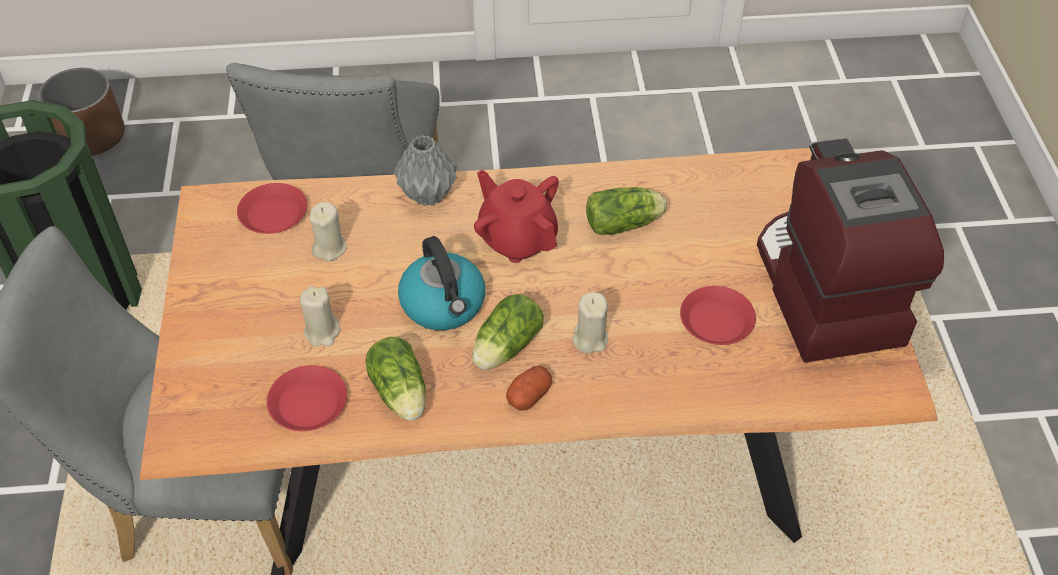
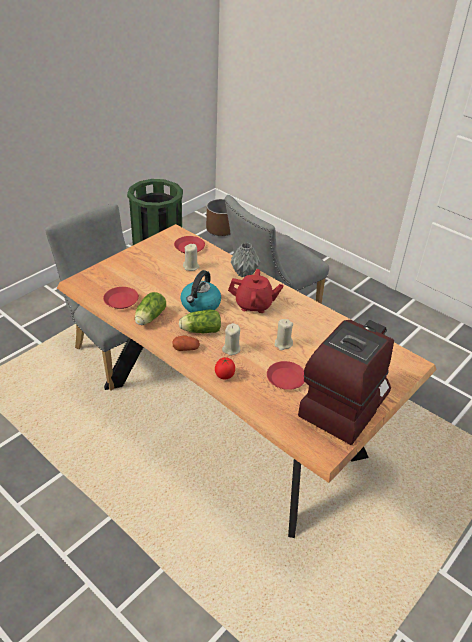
camera: 45 degrees right, 10 degrees down
(322, 332) = (154, 286): beige candle -> beige candle (283, 344)
(517, 239) = (254, 305): red teapot -> red teapot turned 90 degrees clockwise
(625, 224) = (300, 327): lettuce -> none
(641, 390) = (224, 376): none -> tomato

